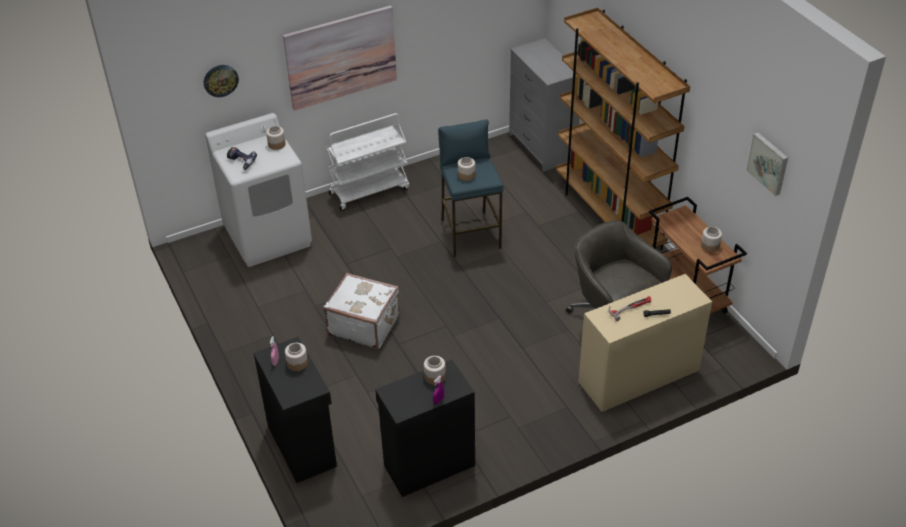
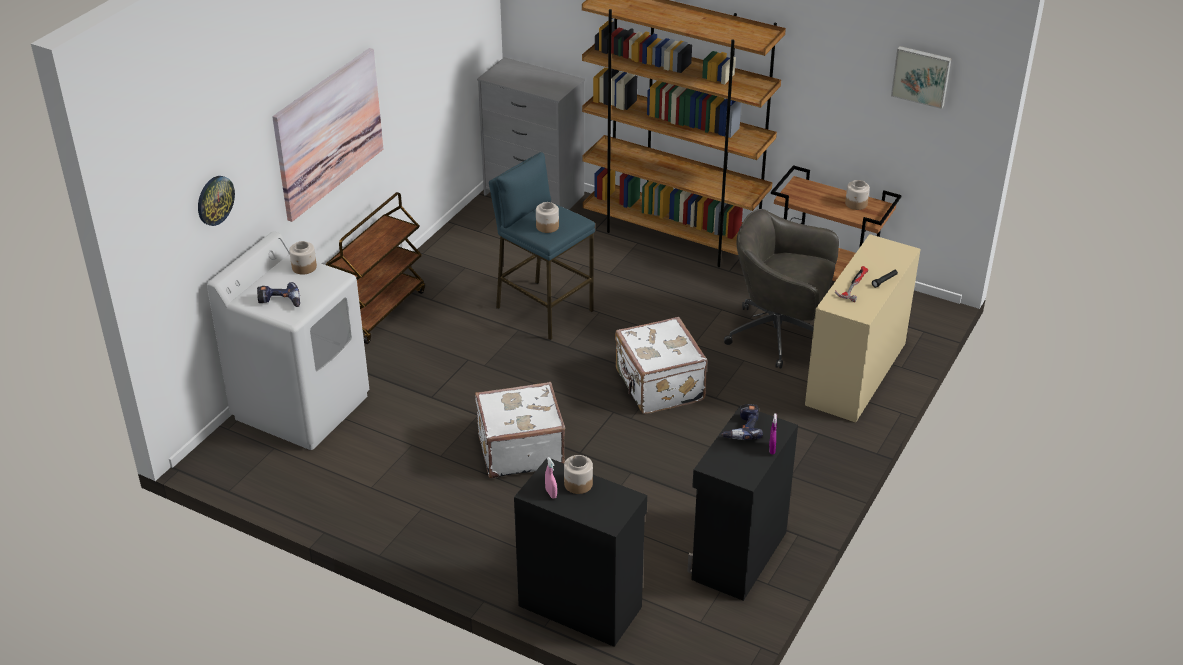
camera: 35 degrees left, 5 degrees down
(369, 191) = (379, 310): white cart -> brown cart
(435, 376) = (742, 428): jar -> power drill
(491, 322) = (658, 387): none -> white suitcase

